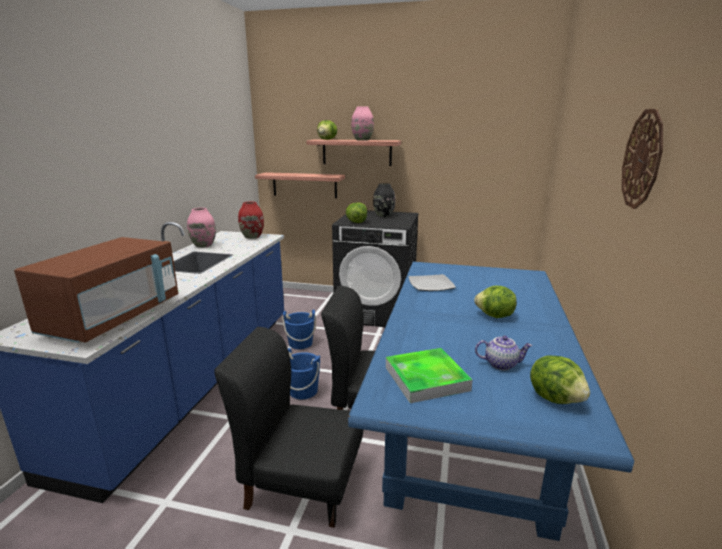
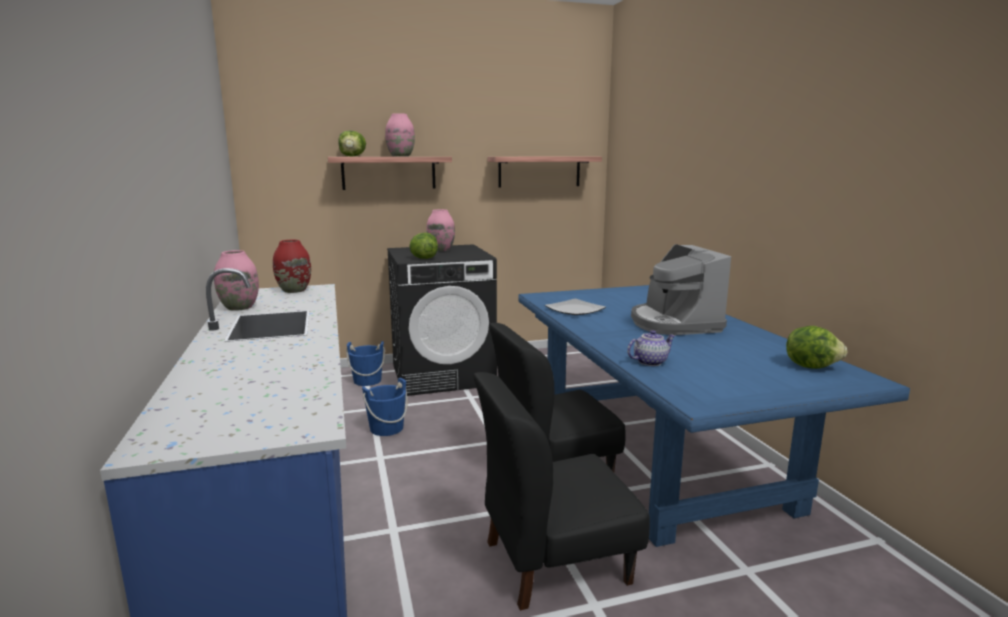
camera: 30 degrees left, 5 degrees down
(114, 317) = (286, 396): brown microwave -> none
(303, 391) = (450, 475): blue bucket -> blue bucket (367, 381)
(304, 185) = (314, 220): shelf -> shelf (539, 171)
(383, 215) = (440, 250): black vase -> pink vase
(426, 378) = (703, 377): tray -> none
(495, 316) = (673, 323): lettuce -> coffee machine
(501, 364) = (738, 354): teapot -> teapot (650, 362)
(642, 159) = (810, 149): wall clock -> none

